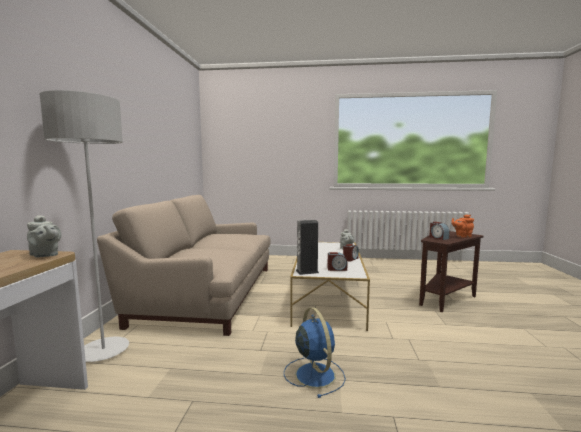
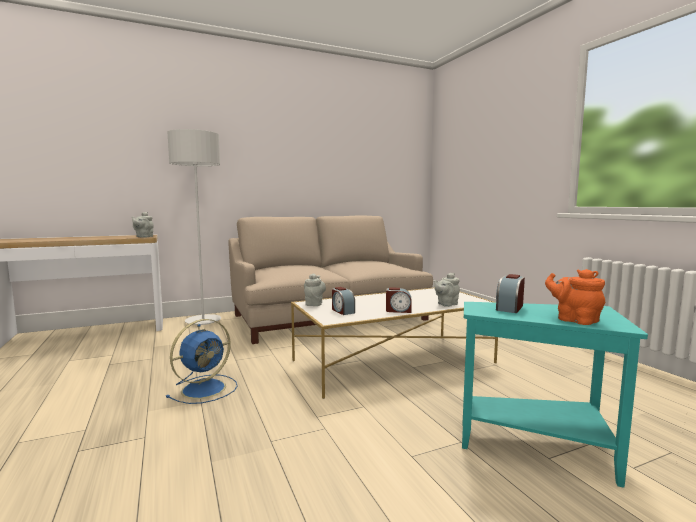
camera: 60 degrees right, 0 degrees up
(307, 271) = (314, 303): speaker -> grey teapot
(445, 298) = (540, 448): brown side table -> turquoise side table

